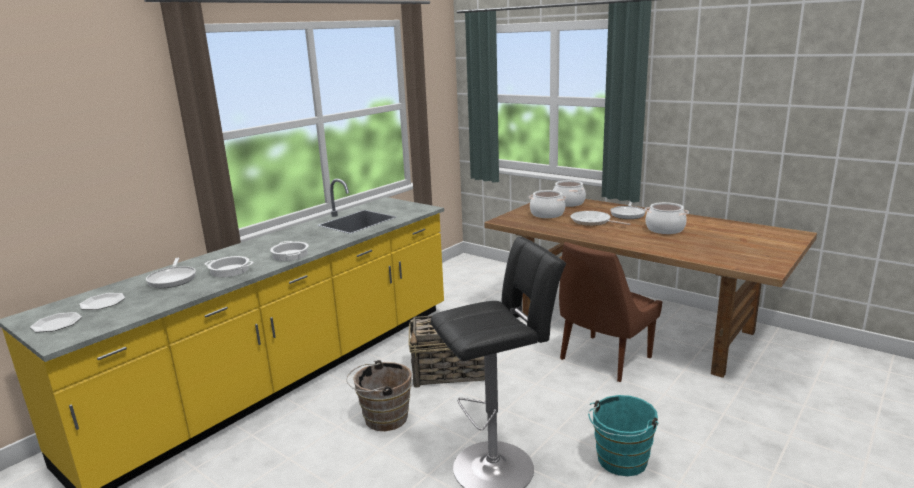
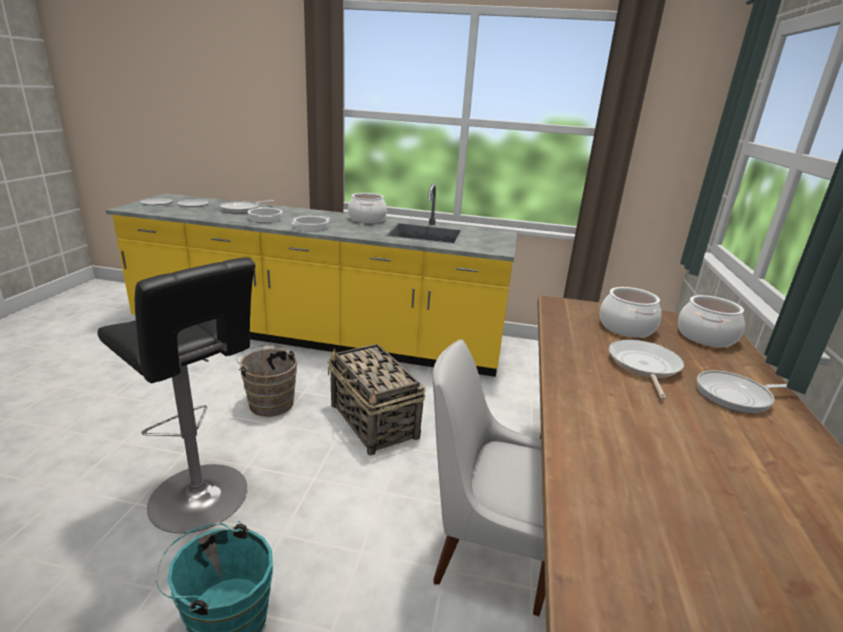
camera: 60 degrees right, 5 degrees up
(603, 359) = (487, 550): brown chair -> white chair
(664, 229) = (706, 447): cooking pot -> cooking pot (367, 219)

